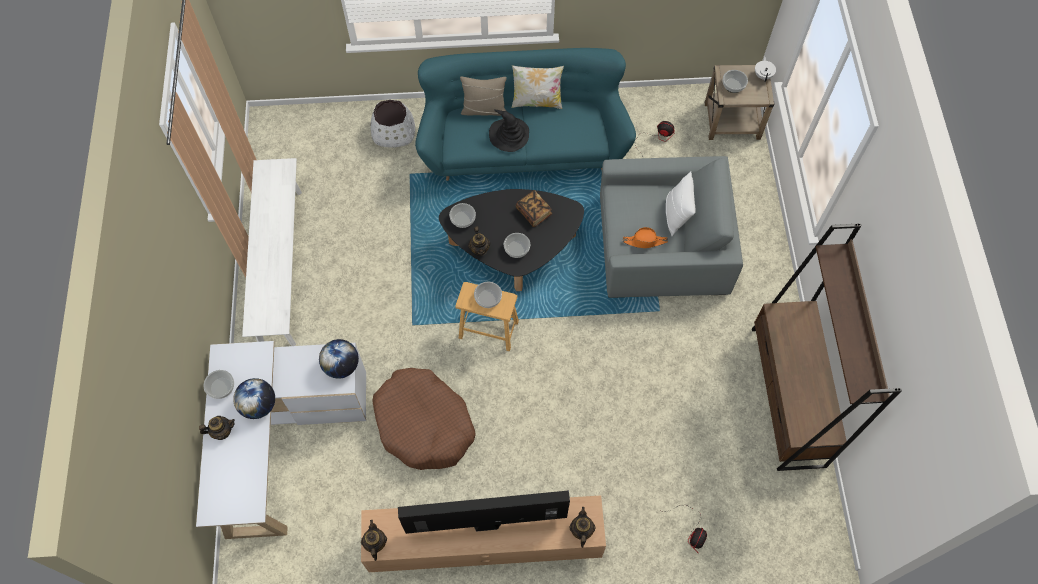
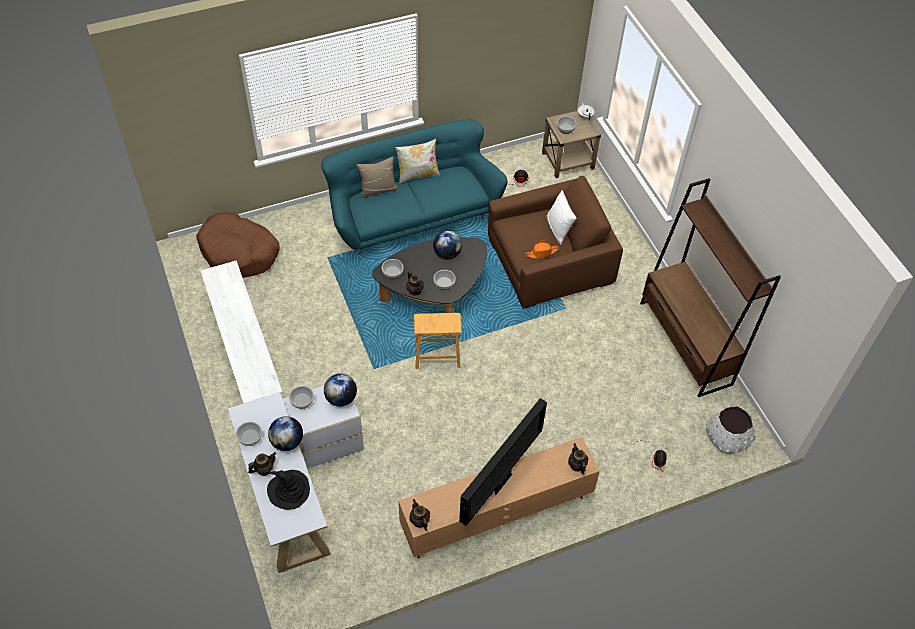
camera: 20 degrees left, 10 degrees down
(393, 131) = (301, 229): white planter -> white planter (728, 436)
(424, 424) = (412, 439): brown dog bed -> brown dog bed (239, 252)
(486, 523) = (501, 481): television -> television turned 150 degrees clockwise
(488, 298) = (438, 320): bowl -> bowl (302, 400)
(509, 135) = (405, 203): black hat -> black hat (289, 490)
(534, 212) = (447, 254): book -> globe
(661, 246) = (549, 261): grey armchair -> brown armchair

